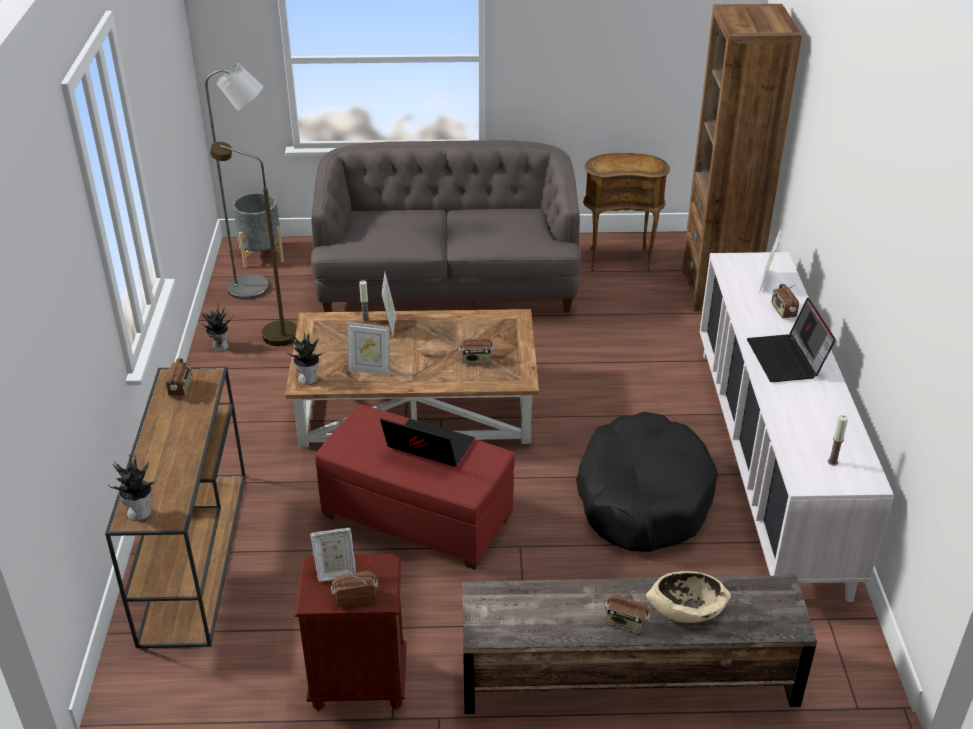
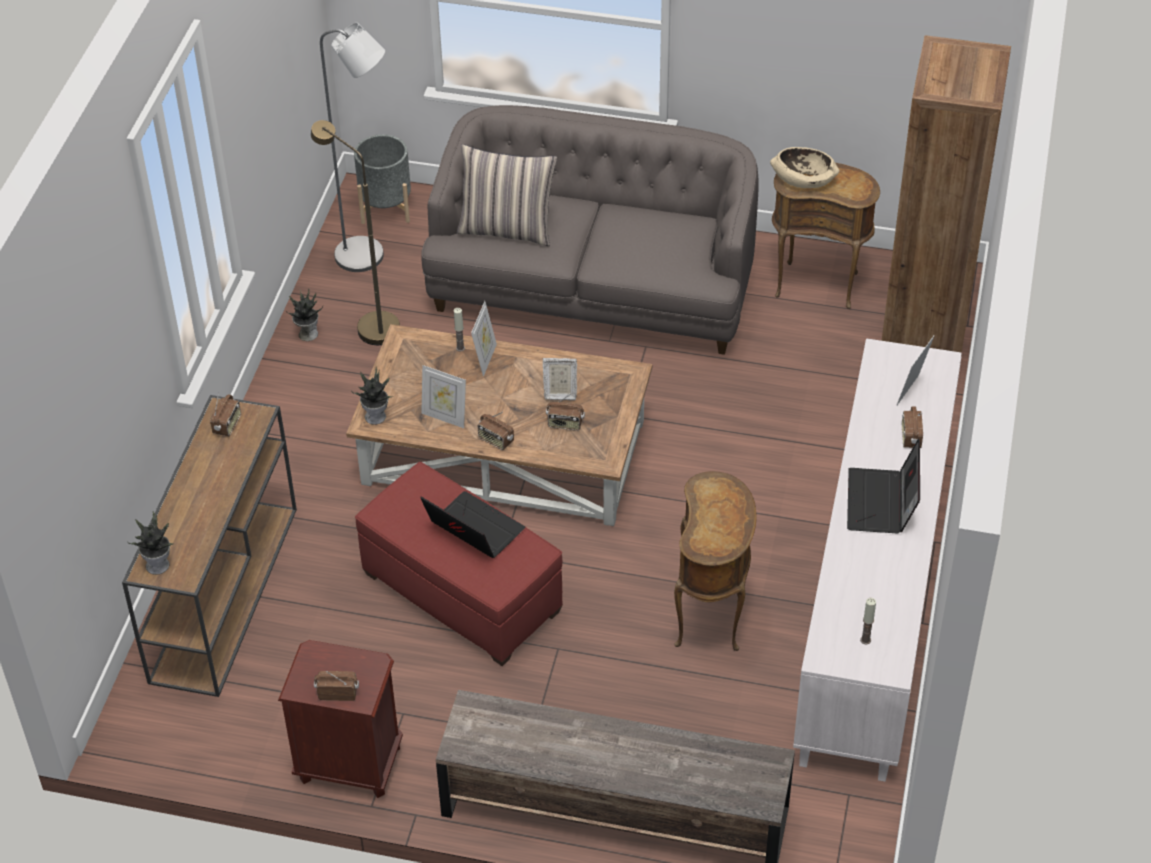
camera: 15 degrees right, 10 degrees up
(335, 571) = (327, 661): picture frame -> picture frame (559, 393)
(379, 233) = (507, 229): none -> pillow
(625, 623) = (600, 765): radio -> radio (495, 440)
(643, 497) = (712, 616): black dog bed -> brown side table
(686, 609) = (666, 763): beige bowl -> beige bowl (804, 179)

